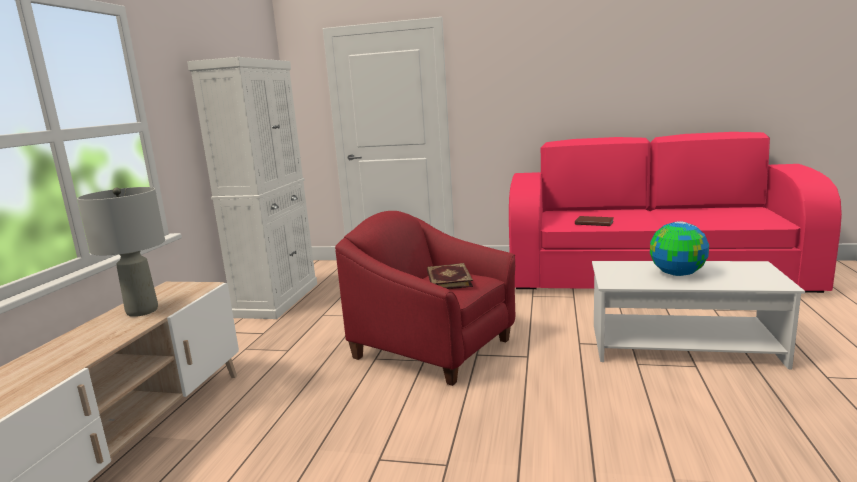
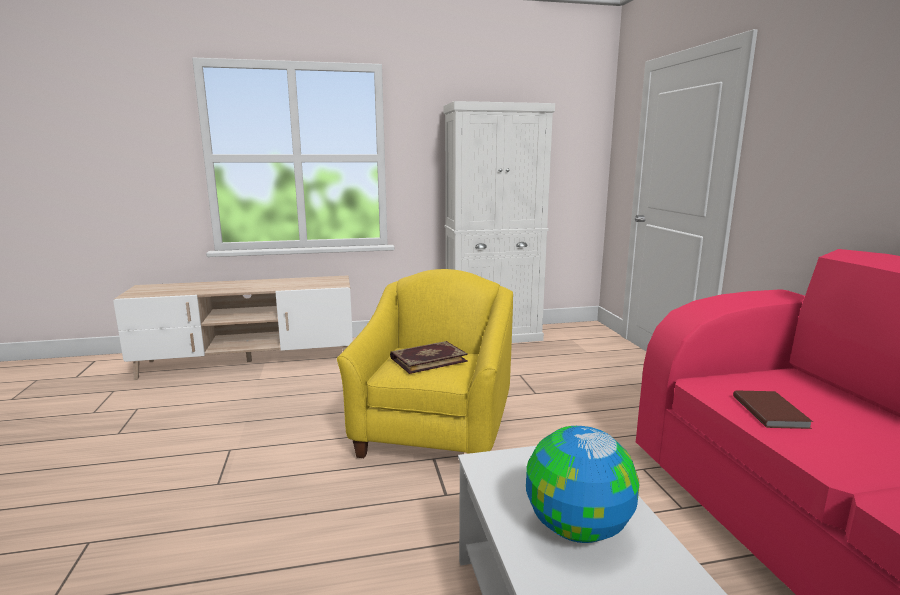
camera: 65 degrees right, 0 degrees up
(143, 311) = (287, 283): grey table lamp -> none
(434, 348) = (435, 430): red armchair -> yellow armchair

